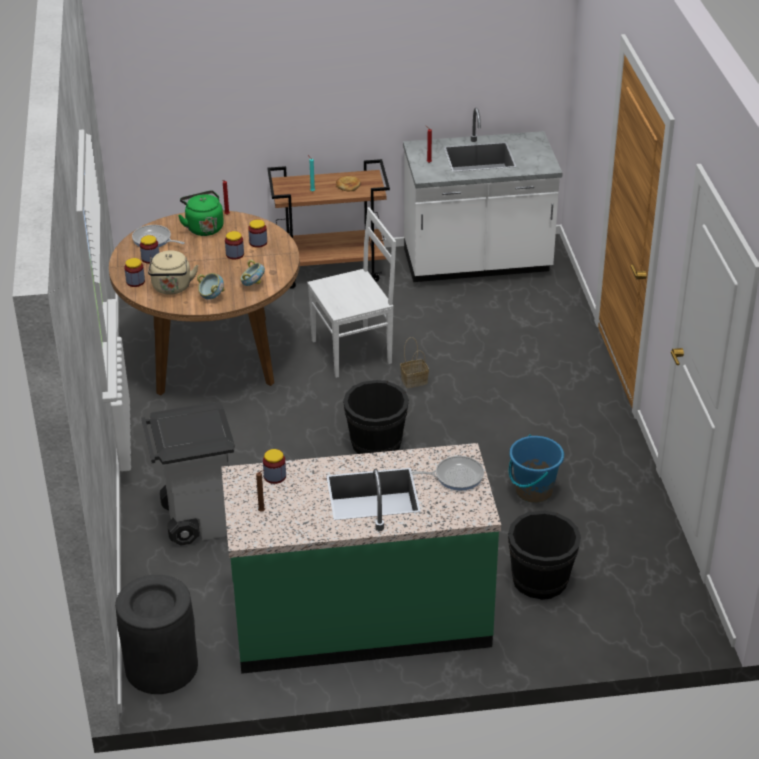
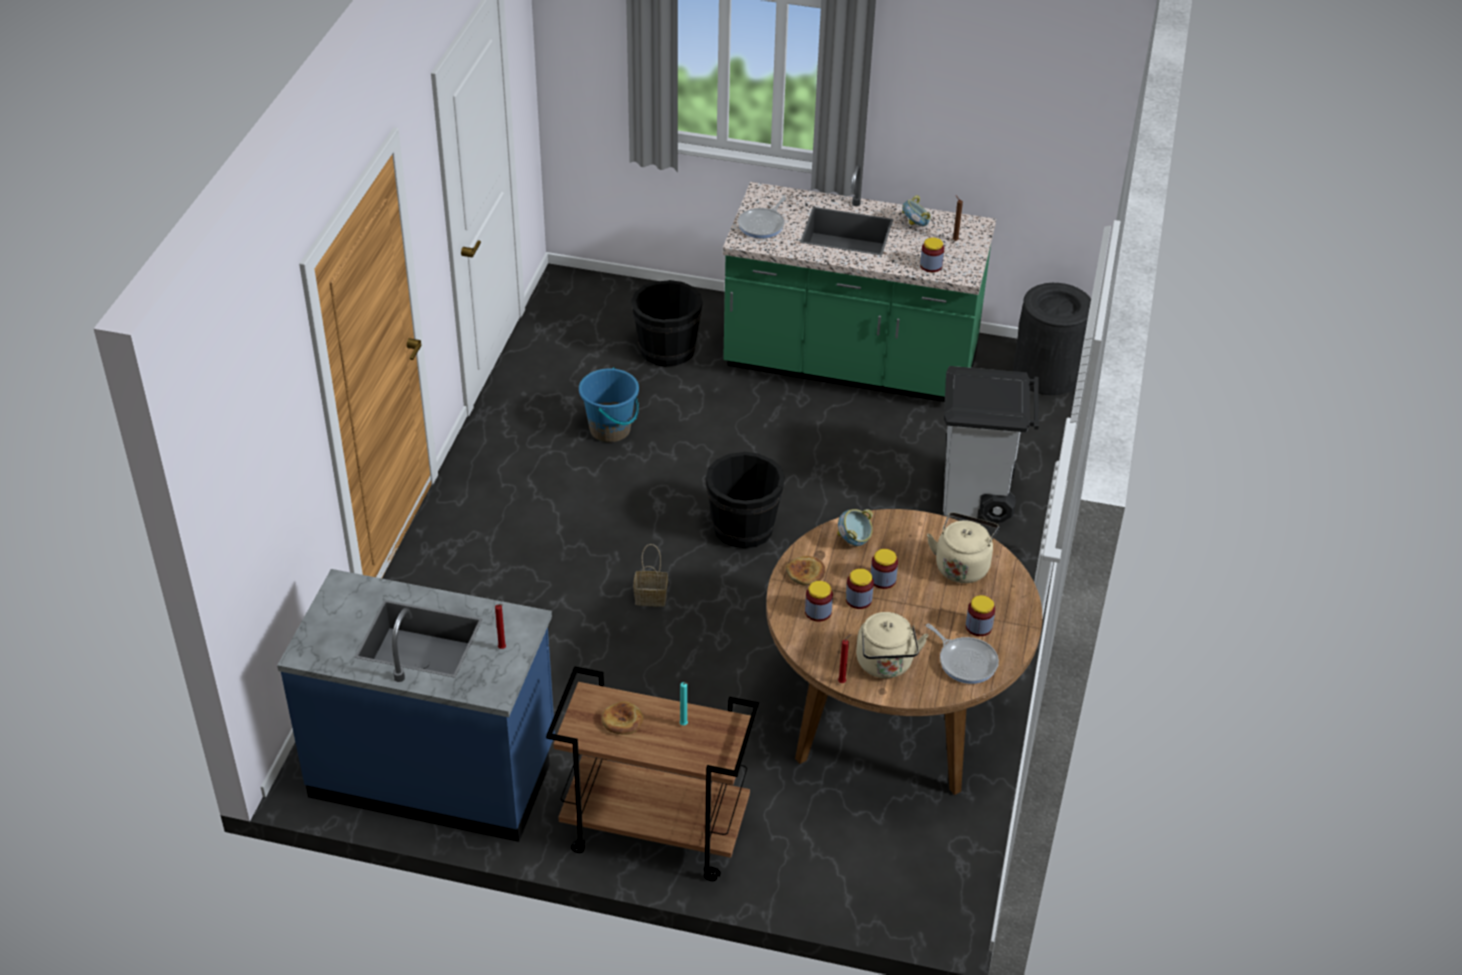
camera: 160 degrees left, 5 degrees up
(135, 282) = (1008, 591): jar -> jar (883, 579)
(203, 227) = (885, 665): green kettle -> beige kettle
(211, 297) = (914, 536): bowl -> bowl (915, 225)
(276, 260) = (805, 573): none -> bread
(354, 351) = (700, 665): white chair -> none
(456, 476) = (763, 225): frying pan -> frying pan turned 75 degrees counterclockwise
(477, 264) = (434, 770): white counter -> blue counter

